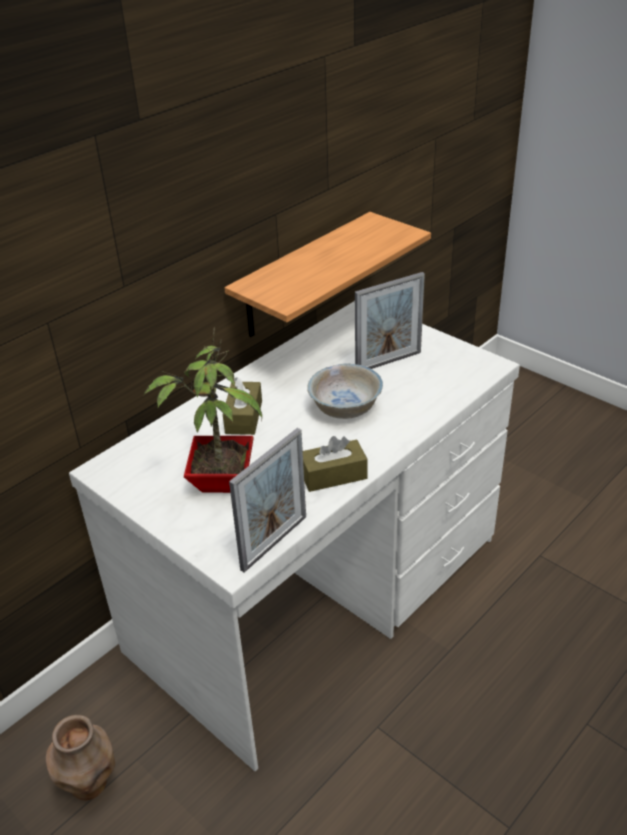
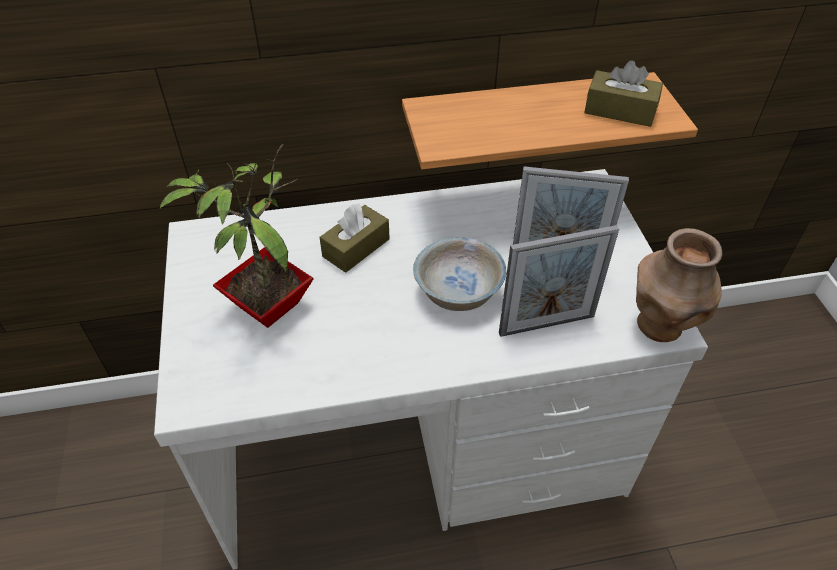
camera: 35 degrees right, 10 degrees up
(90, 784) = (120, 486): brown vase -> brown vase (660, 326)
(274, 543) = (241, 404): picture frame -> picture frame (546, 325)
(333, 475) = (368, 364): brown tissue box -> brown tissue box (620, 110)

